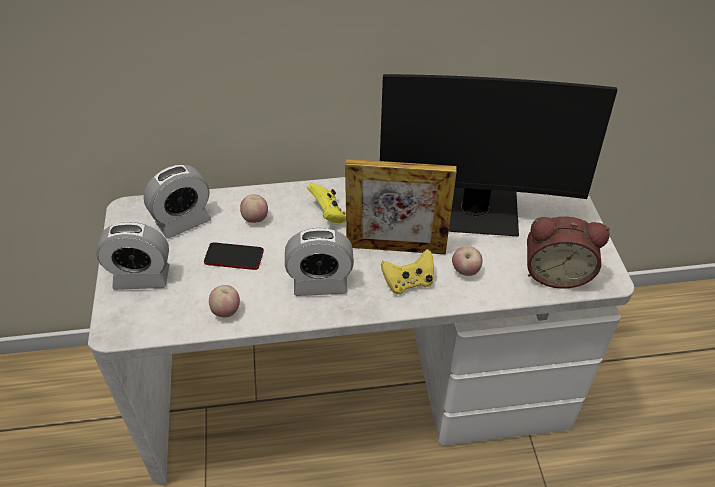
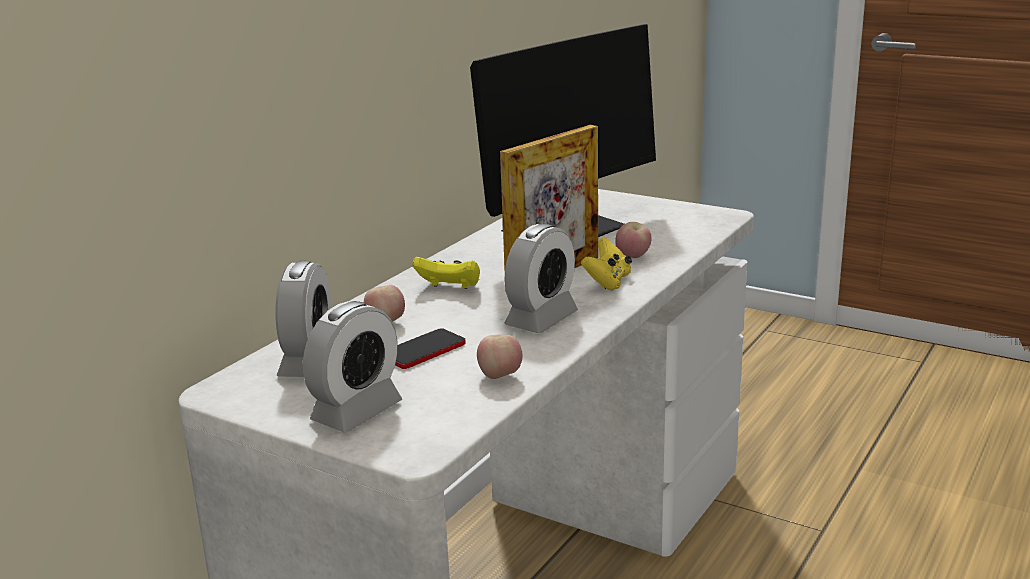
camera: 50 degrees left, 25 degrees down
(556, 272) = (690, 228): alarm clock -> none

